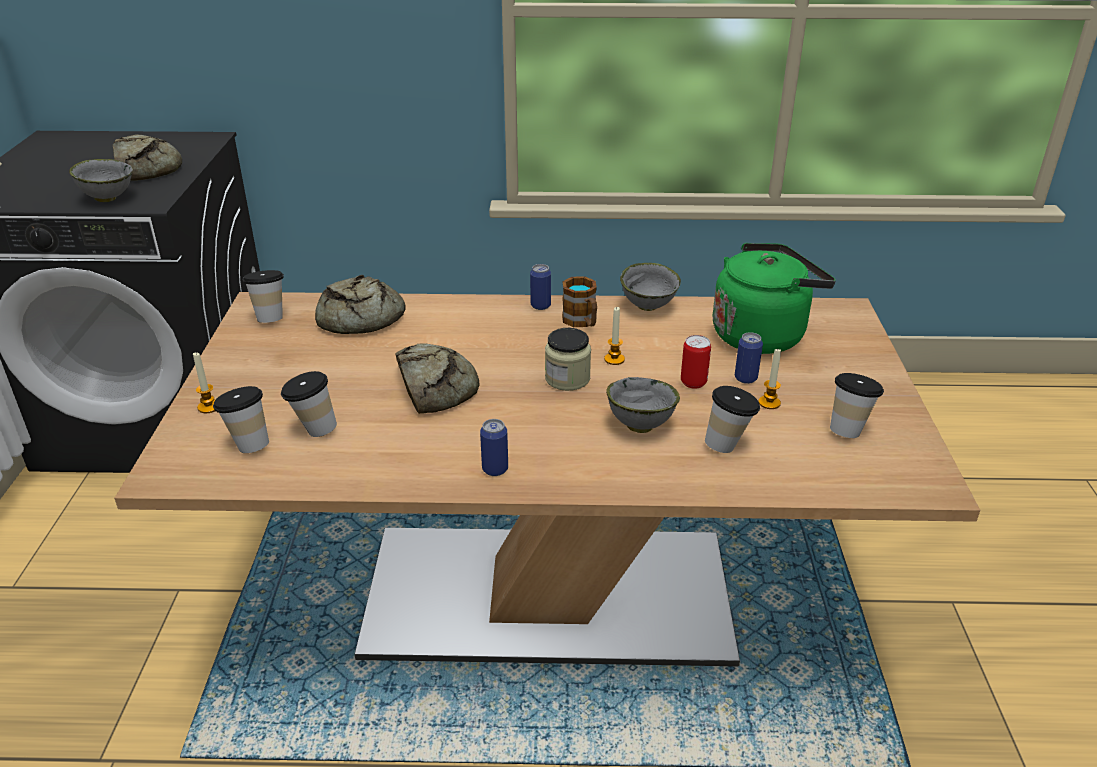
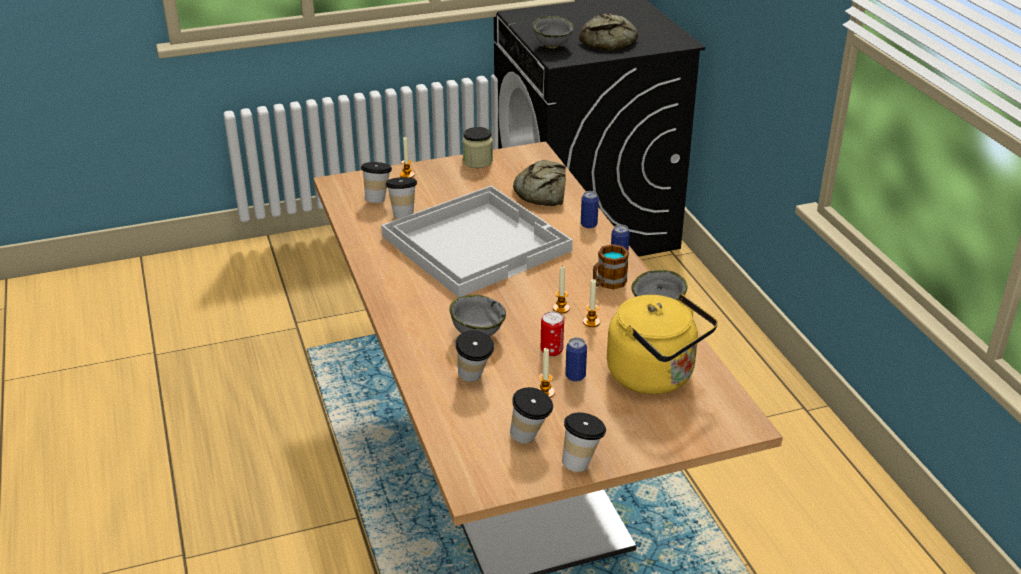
camera: 70 degrees right, 0 degrees up
(270, 317) = (520, 161): cup -> cup (582, 462)
(434, 386) = (476, 242): bread -> white tray
(495, 469) = (395, 287): can -> can (588, 225)
(567, 378) = (520, 293): jar -> jar (477, 161)
(650, 347) = (591, 322): none -> candle
(762, 334) = (655, 377): green kettle -> yellow kettle

